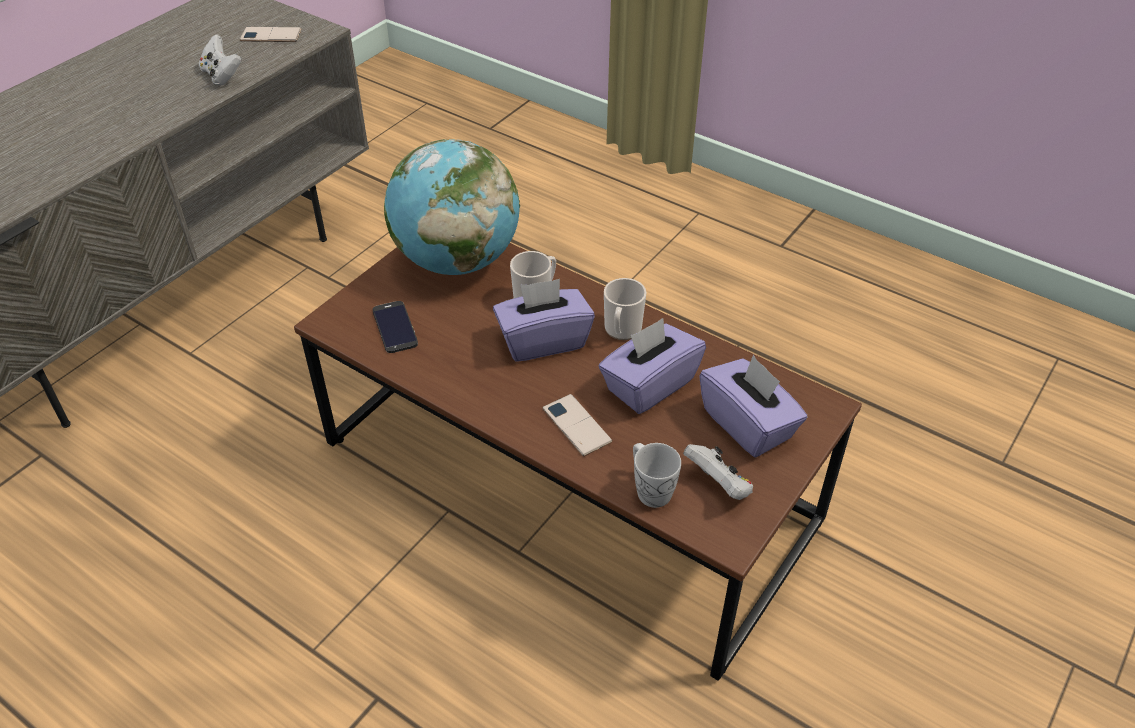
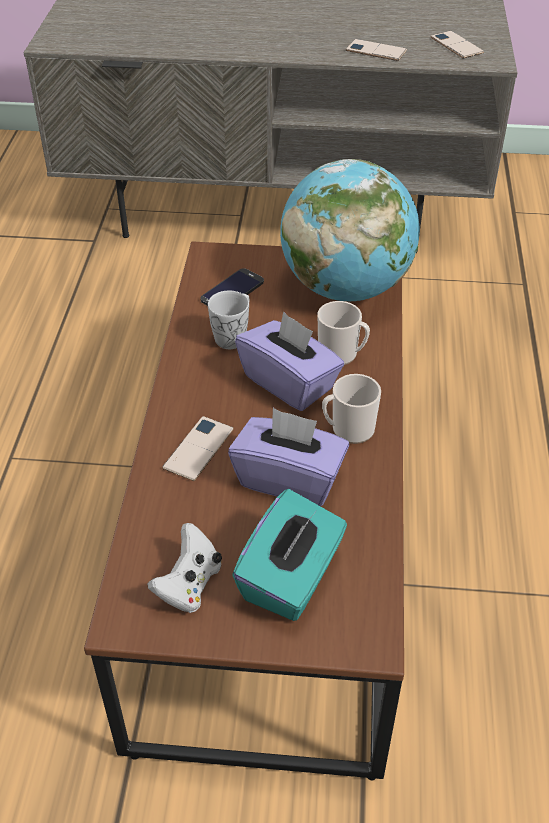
camera: 60 degrees right, 0 degrees up
(222, 76) = (376, 51): white game controller -> phone
(650, 489) = (152, 532): white mug -> white mug (233, 336)
(748, 424) = (291, 578): purple tissue box -> turquoise tissue box

